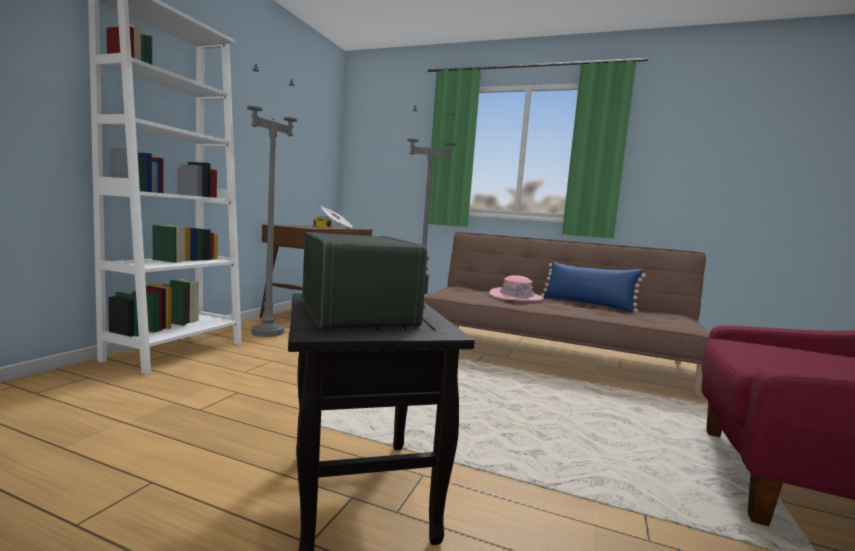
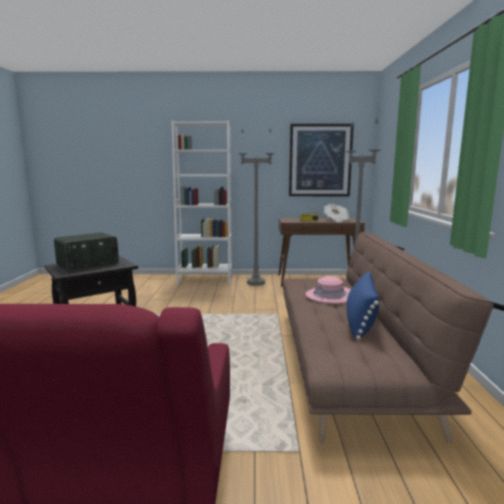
camera: 70 degrees right, 5 degrees up
(300, 145) = (320, 160): none -> picture

